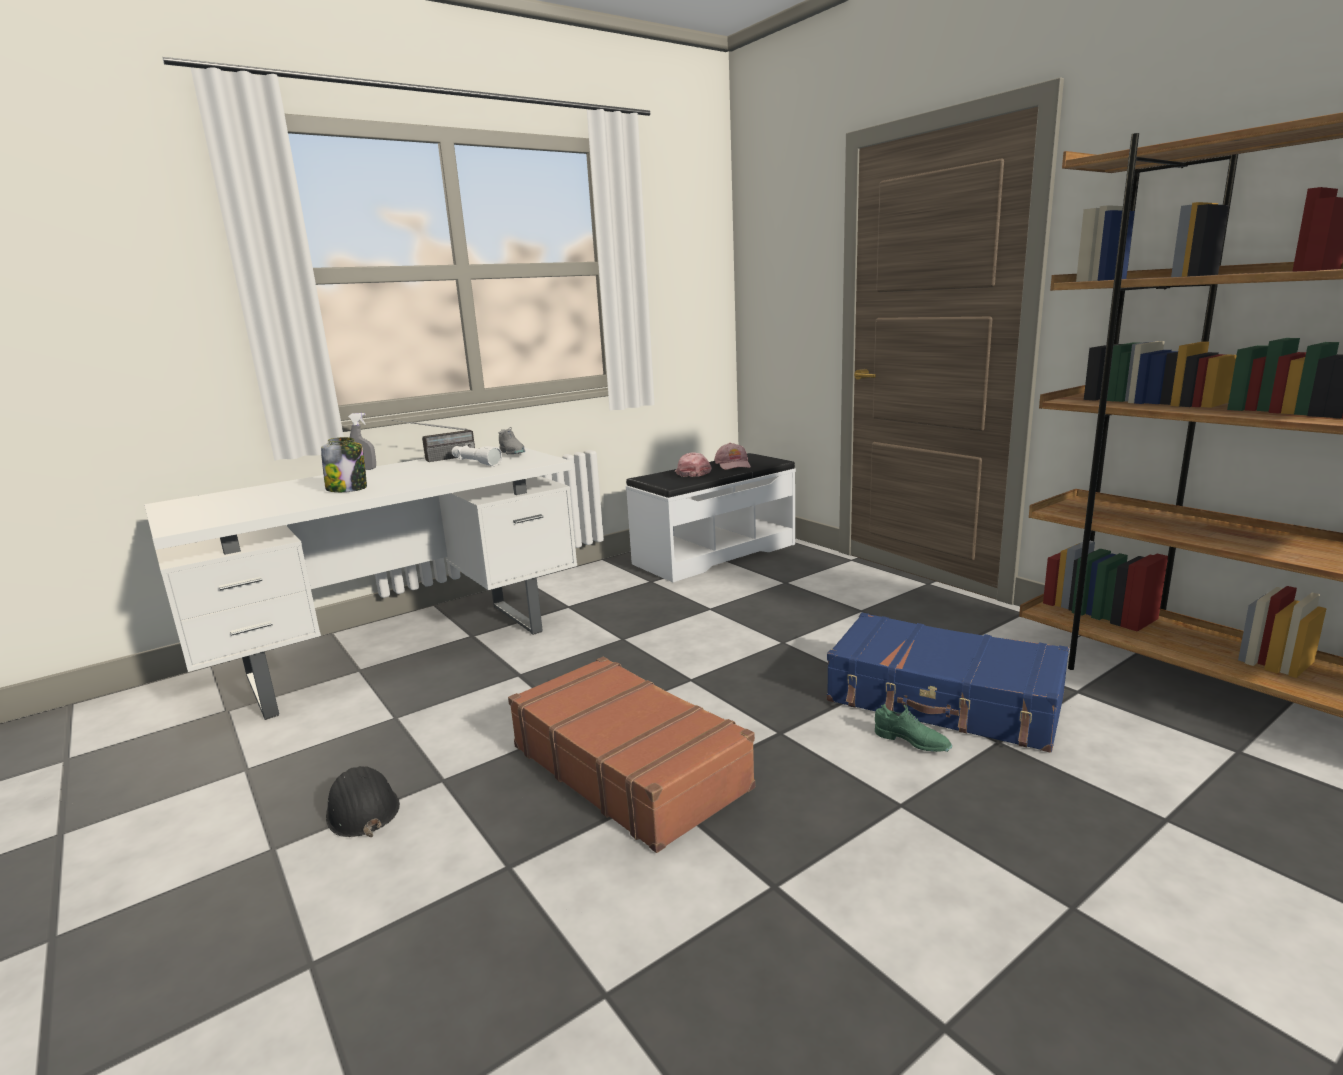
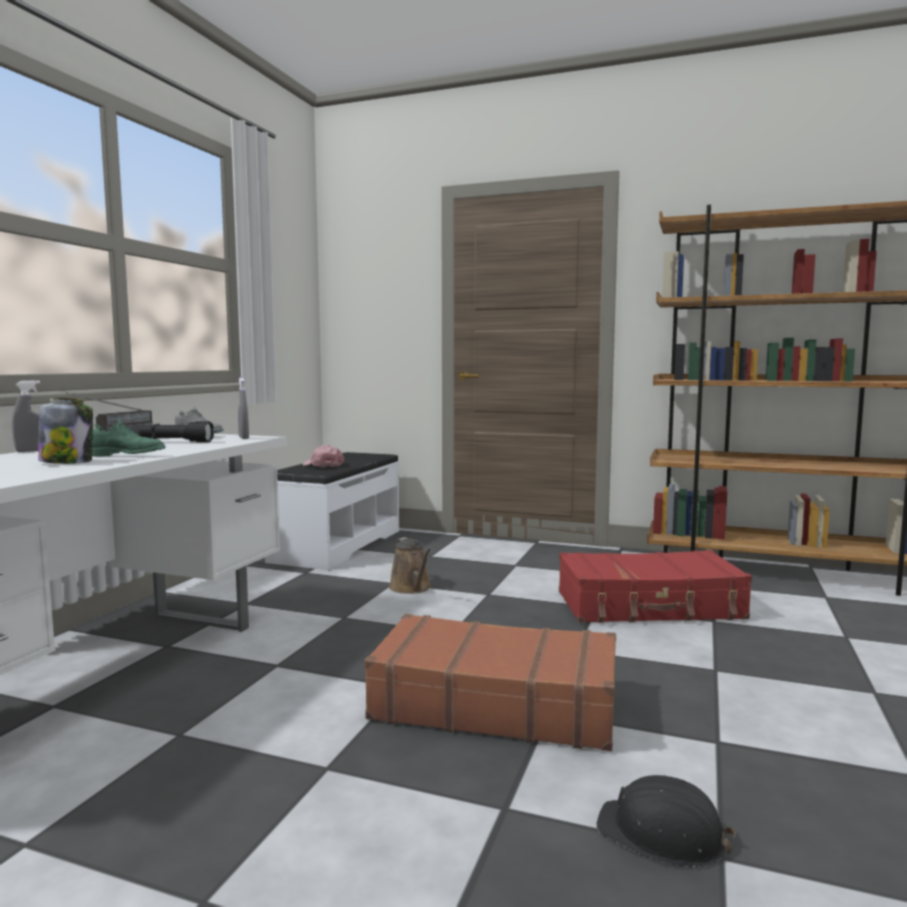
camera: 35 degrees left, 10 degrees down
(362, 810) = (269, 824): black hard hat -> black hard hat (662, 835)
(475, 463) = (175, 441): white flashlight -> black flashlight
(534, 461) = (243, 438): none -> grey spray bottle
(719, 619) = (411, 588): none -> brown watering can
(733, 465) = (350, 459): pink cap -> none
(912, 742) = (667, 633): green shoe -> green shoe (128, 455)
(944, 700) = (649, 606): blue suitcase -> red suitcase

